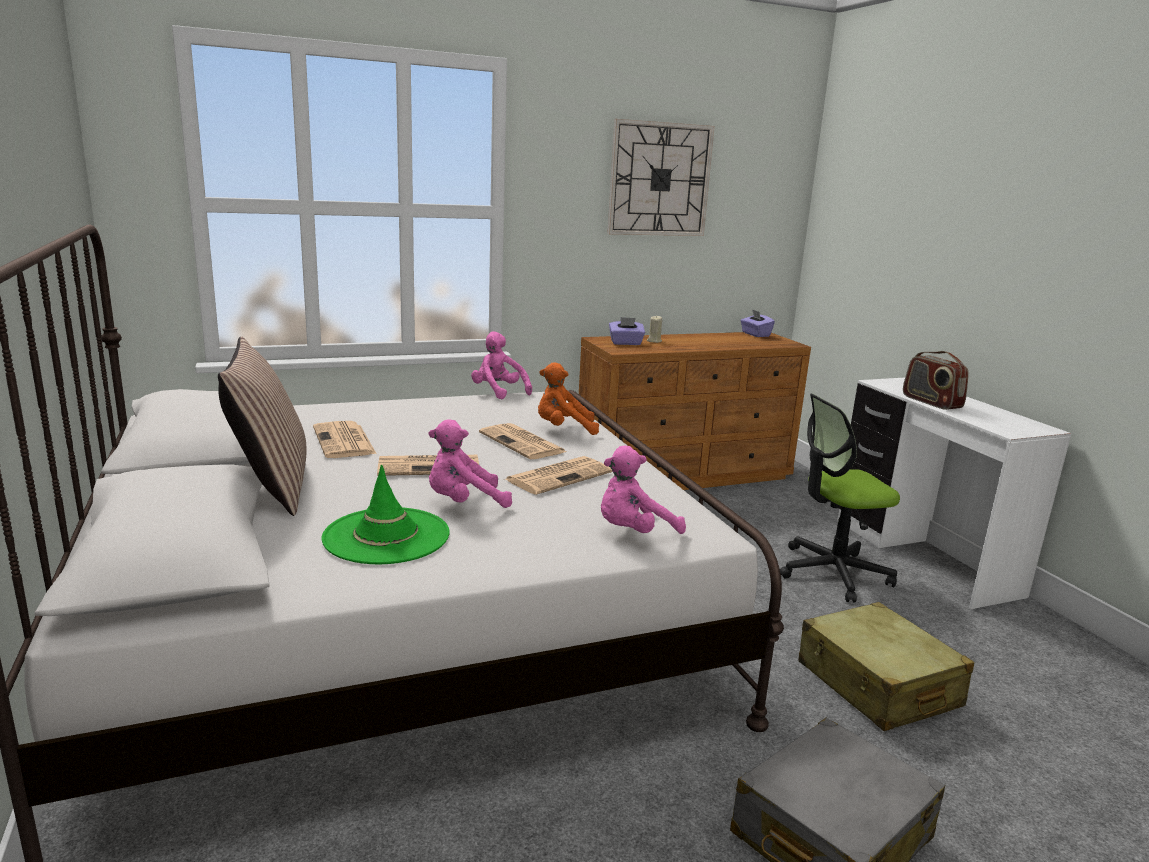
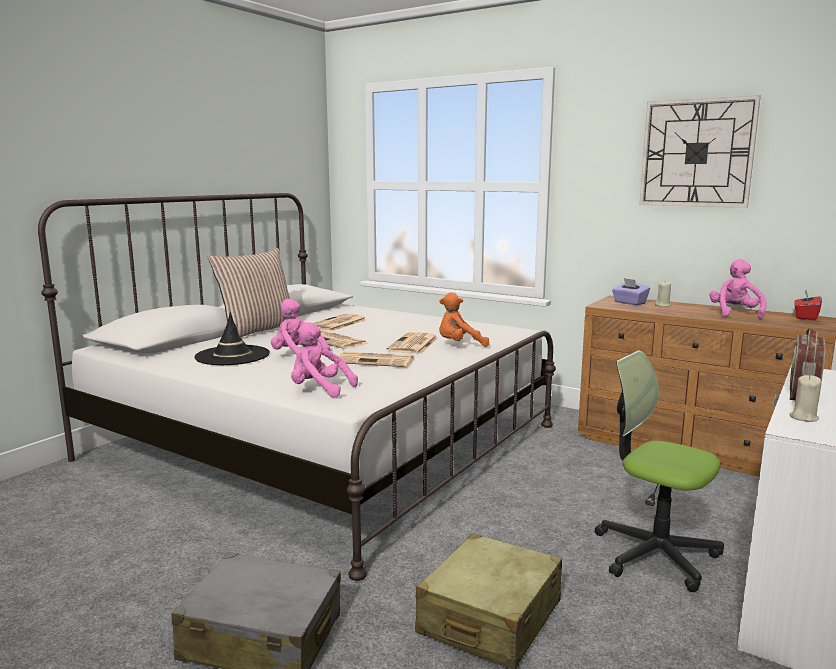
camera: 55 degrees right, 5 degrees down
(386, 536) = (232, 356): green hat -> black hat
(498, 392) = (492, 322): pink plush toy -> pink plush toy (735, 314)
(563, 429) = (460, 345): orange plush toy -> orange plush toy turned 60 degrees counterclockwise
(755, 334) = (805, 317): purple tissue box -> red tissue box
(984, 420) = (803, 417): none -> beige candle

